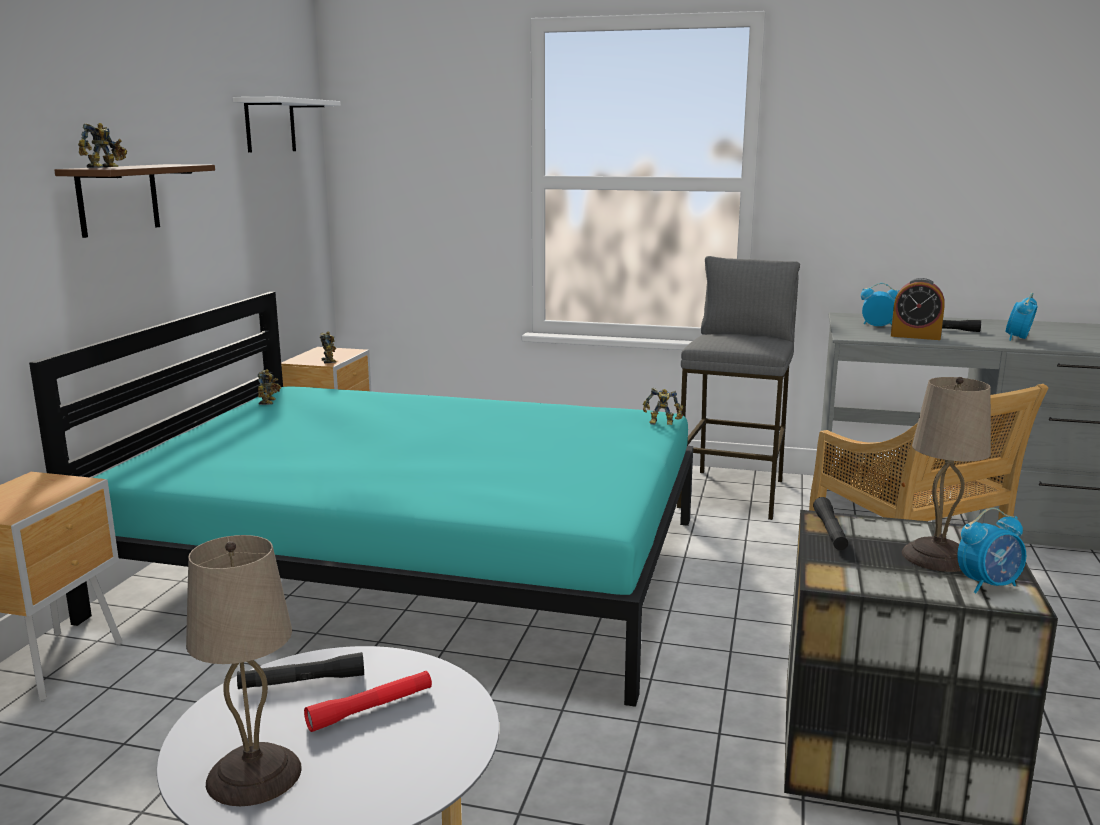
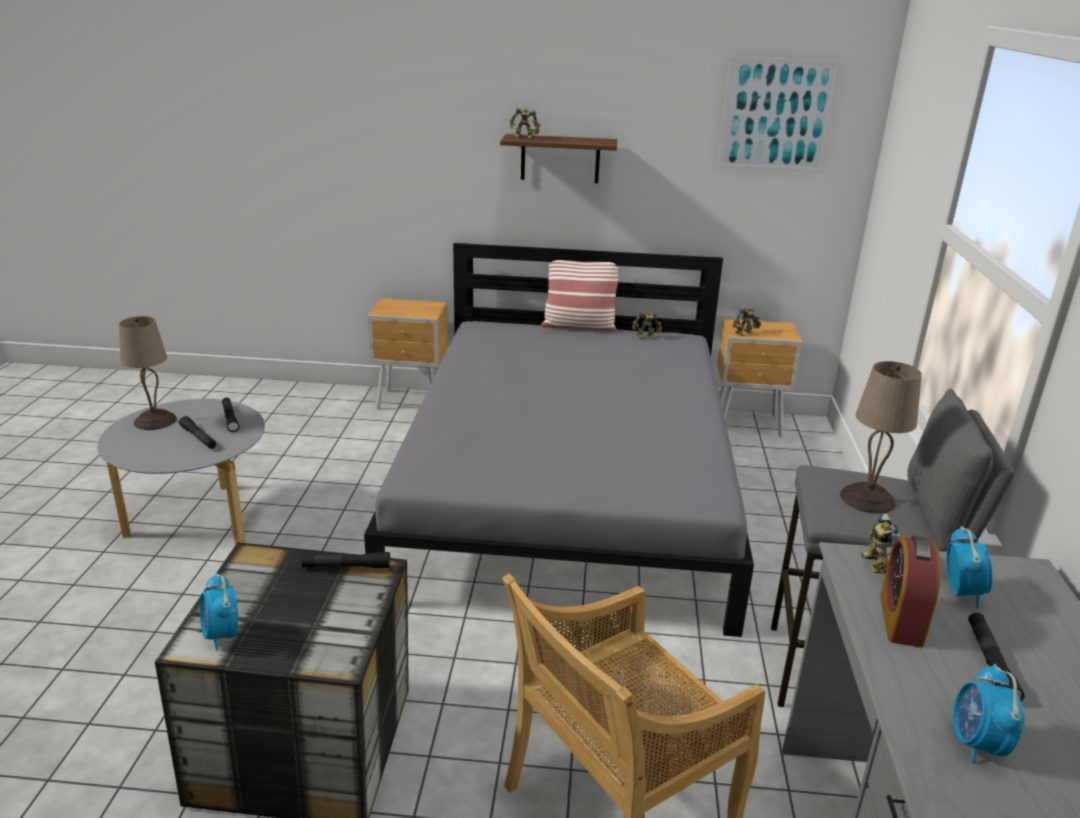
camera: 80 degrees right, 10 degrees up
(197, 426) = (579, 326): none -> pillow
(270, 125) = (777, 115): white shelf -> picture
(370, 709) = (198, 438): red flashlight -> black flashlight
(416, 564) = (569, 489): turquoise bed -> grey bed
(662, 423) = (686, 505): toy robot -> toy robot (874, 565)
(936, 557) = (285, 618): beige table lamp -> beige table lamp (866, 498)
(1018, 339) = (976, 744): alarm clock -> alarm clock turned 105 degrees counterclockwise

